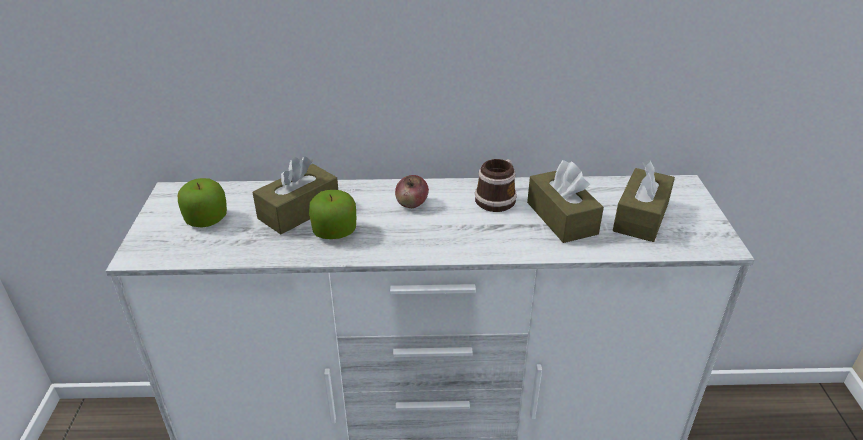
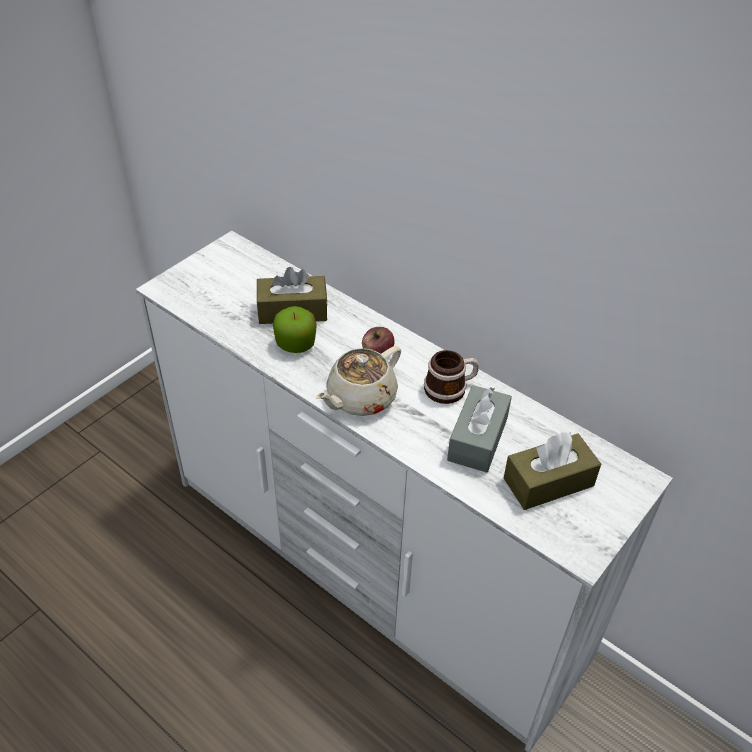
camera: 40 degrees right, 10 degrees up
(206, 219) = (228, 282): apple -> none
(442, 240) = (360, 398): none -> beige teapot
(561, 218) = (477, 439): brown tissue box -> grey tissue box

